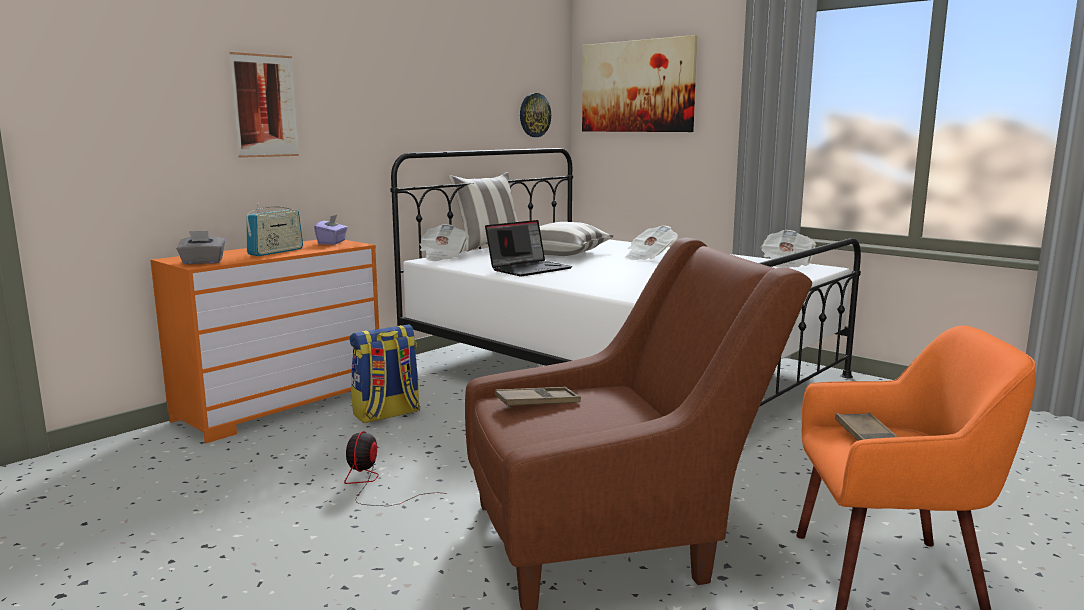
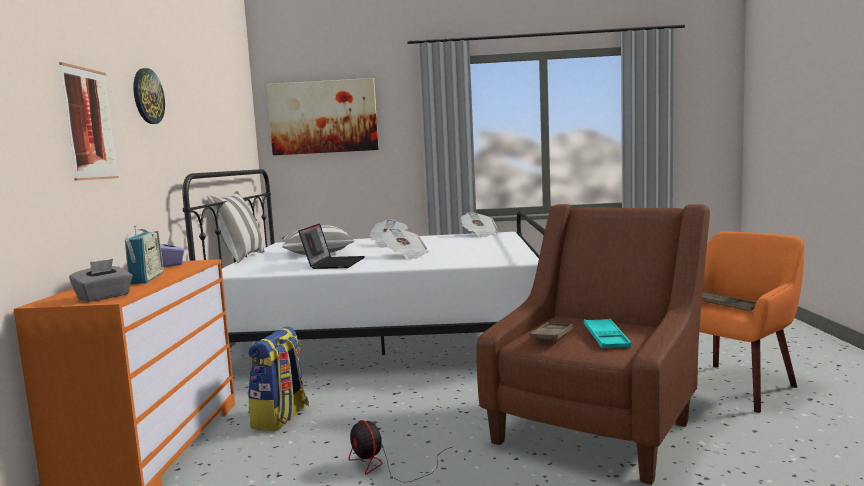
camera: 40 degrees left, 5 degrees down
(443, 257) = (229, 269): newspaper -> newspaper (405, 256)
(534, 115) = (242, 141): wall clock -> wall clock (147, 96)
(574, 423) = (606, 338): none -> turquoise tray

